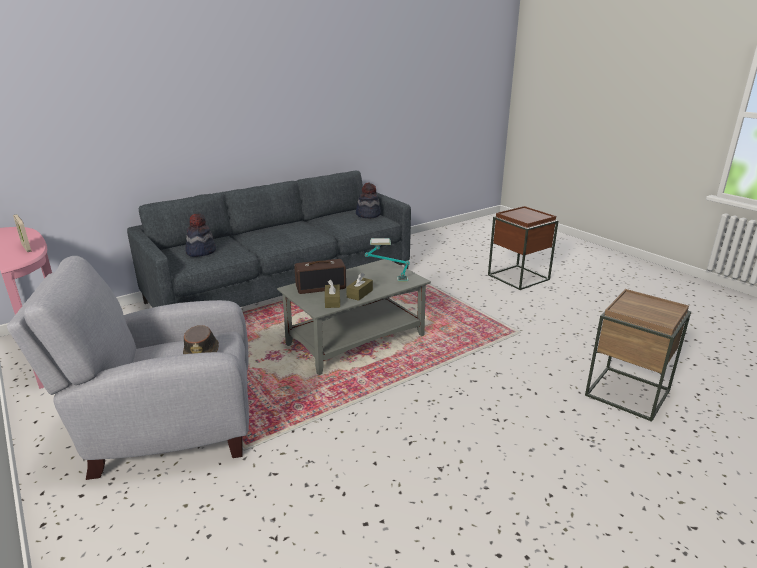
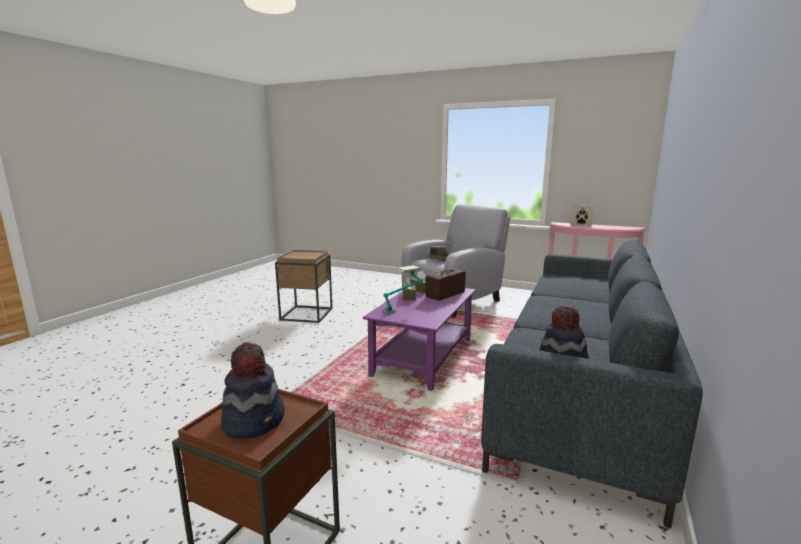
camera: 150 degrees right, 10 degrees down
(200, 251) = (577, 282): hat -> hat (254, 420)
(356, 340) = (423, 358): grey coffee table -> purple coffee table
(627, 393) = (168, 377): brown side table -> brown side table (307, 314)

